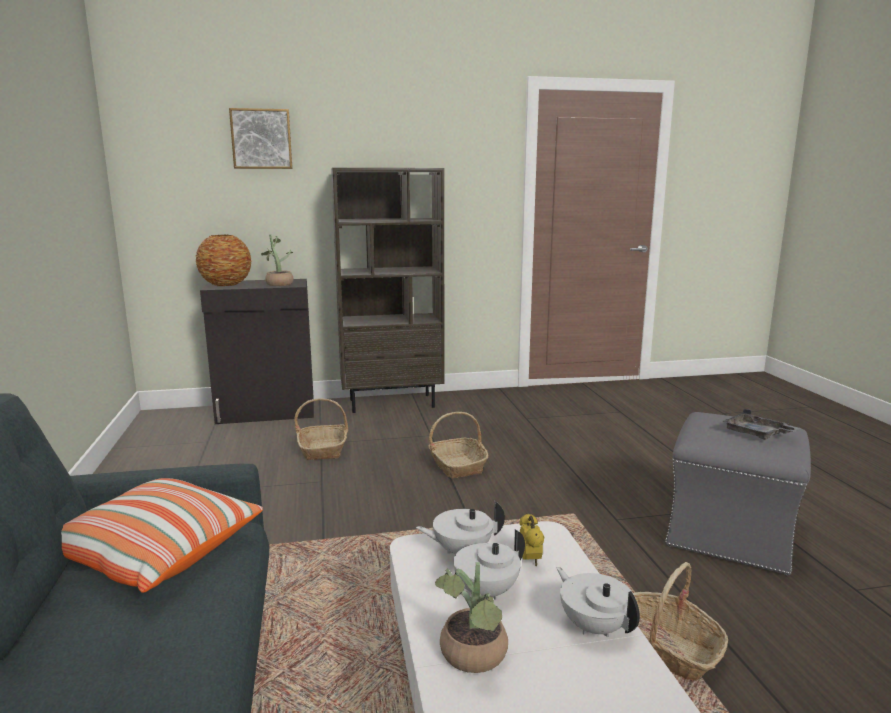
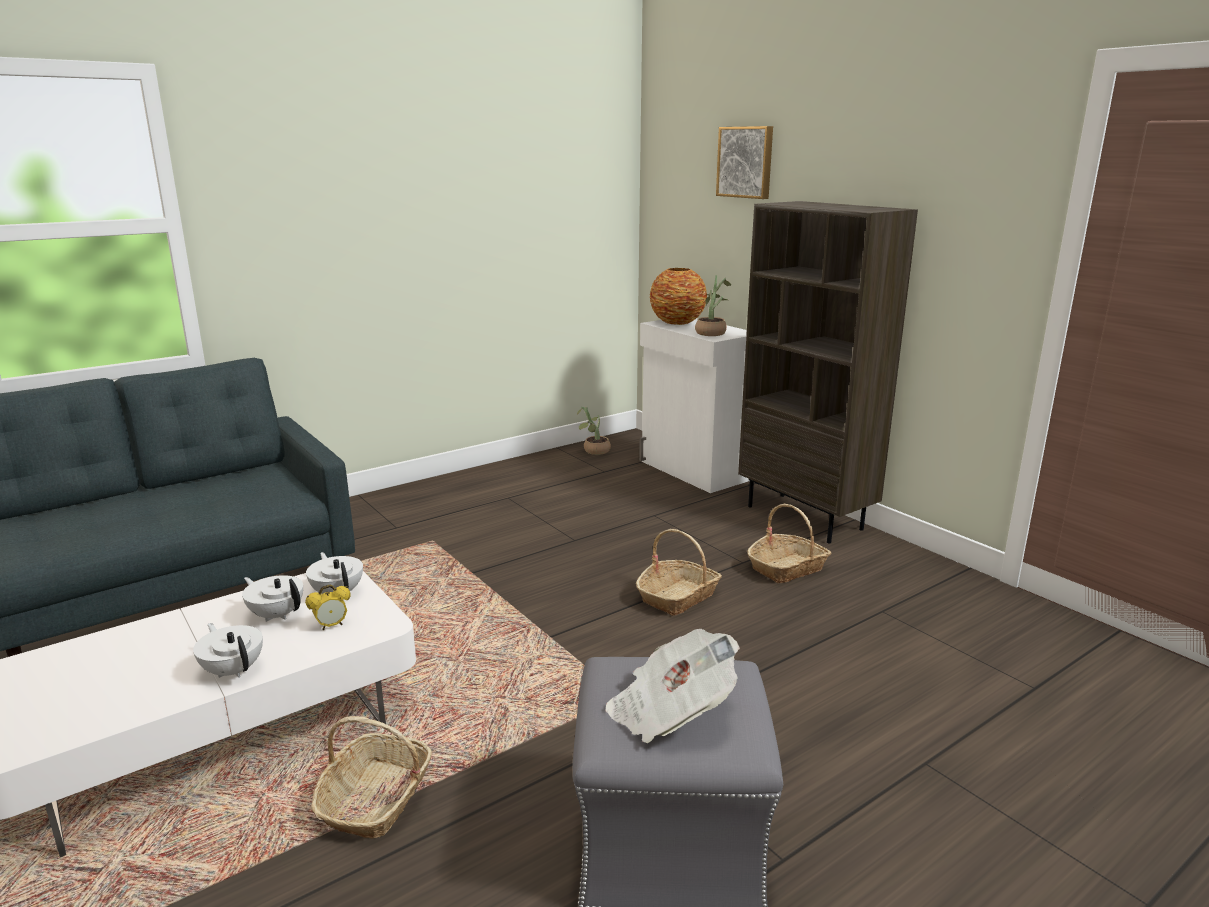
camera: 65 degrees right, 5 degrees up
(155, 554) = (259, 486): pillow -> none
(267, 412) = (694, 471): black cabinet -> white cabinet
(324, 449) = (642, 520): basket -> basket (787, 568)
(473, 659) = (188, 626): potted plant -> potted plant (593, 451)
(594, 626) = (233, 670): white teapot -> white teapot turned 75 degrees counterclockwise
(756, 434) = (670, 712): grey tray -> newspaper

